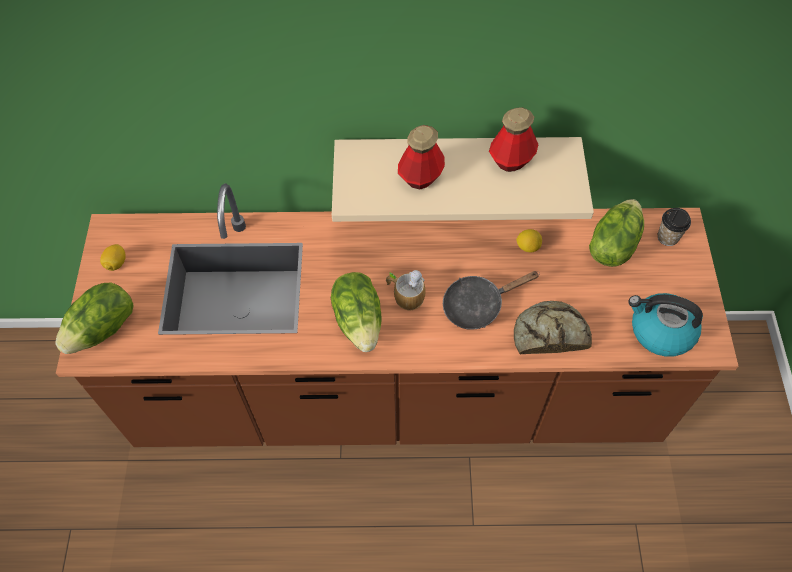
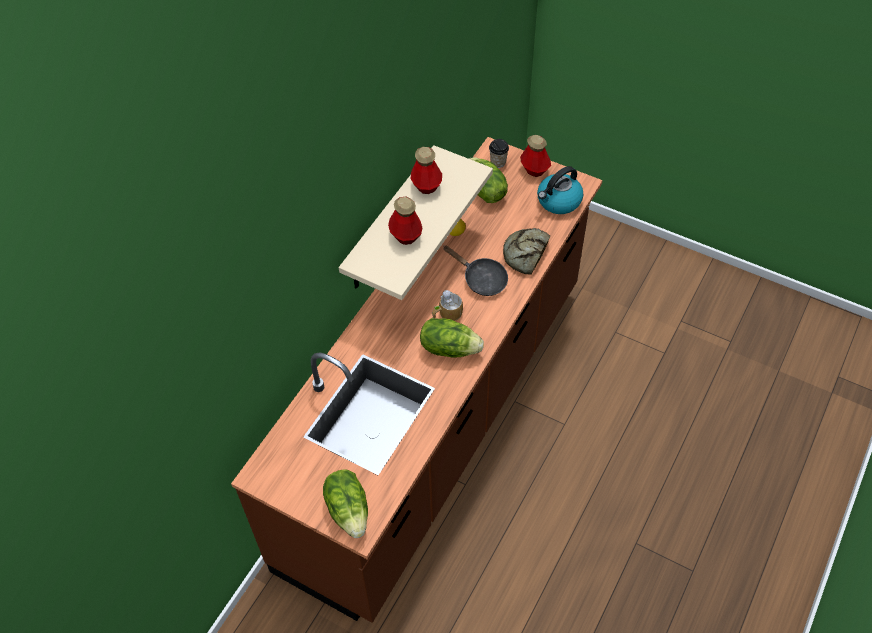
camera: 60 degrees left, 5 degrees down
(116, 263) = (294, 481): lemon -> none
(478, 305) = (481, 279): black frying pan -> black frying pan turned 60 degrees counterclockwise
(689, 281) = (534, 169): none -> bottle

